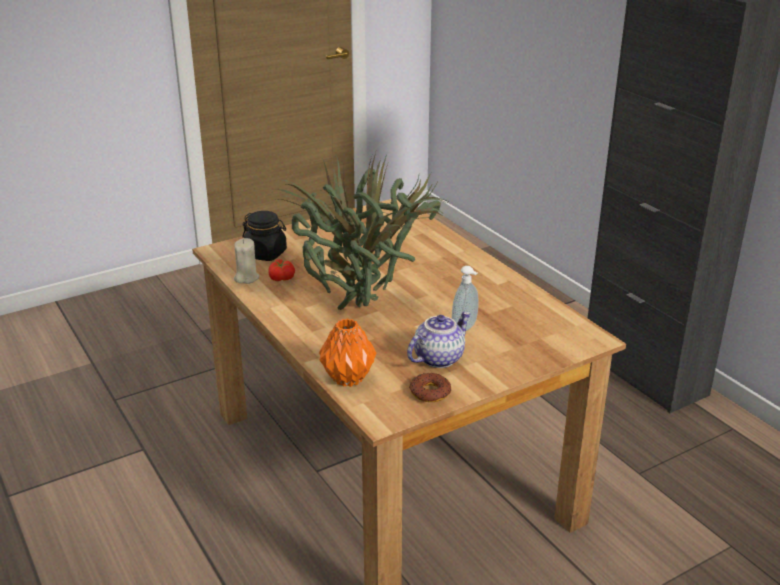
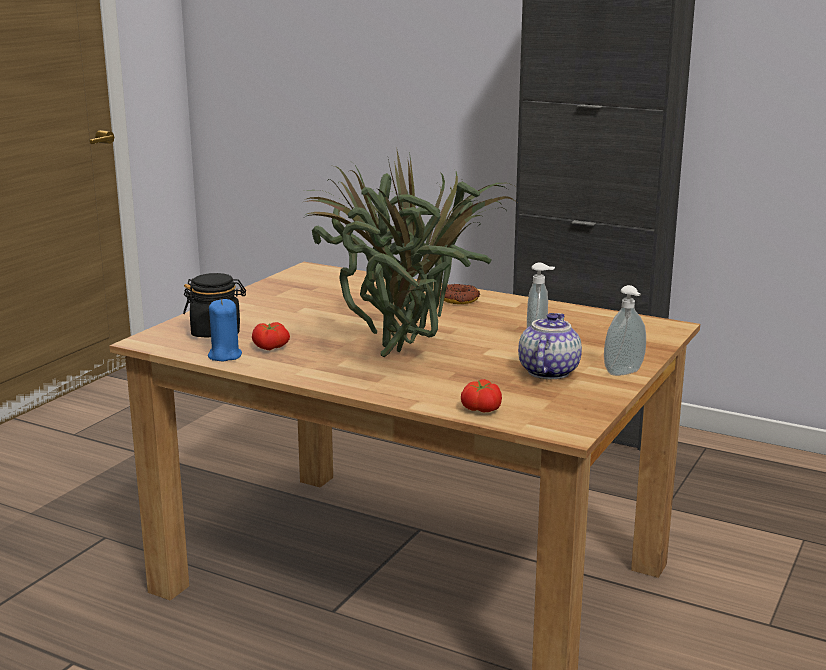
camera: 30 degrees left, 10 degrees down
(246, 278) = (224, 355): beige candle -> blue candle
(347, 379) = (480, 409): orange vase -> tomato
(430, 392) = (582, 399): donut -> donut (459, 299)
(493, 377) = (624, 373): none -> soap dispenser

